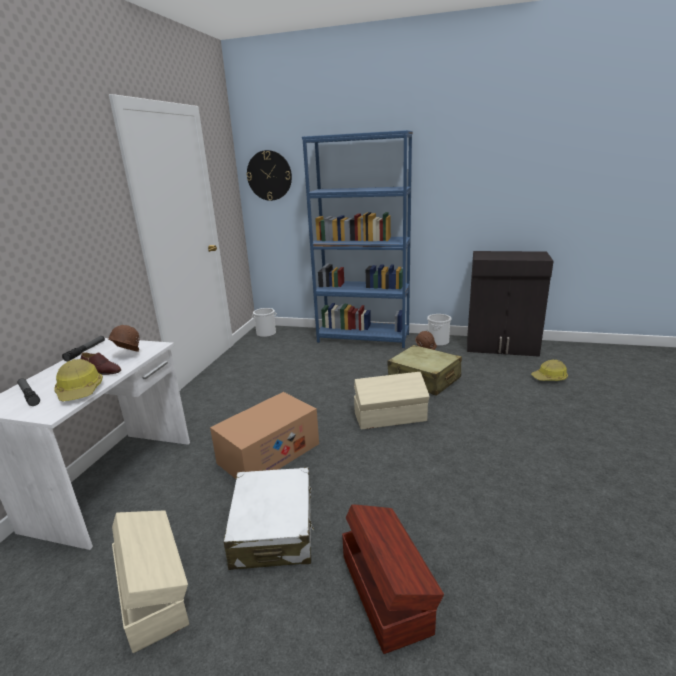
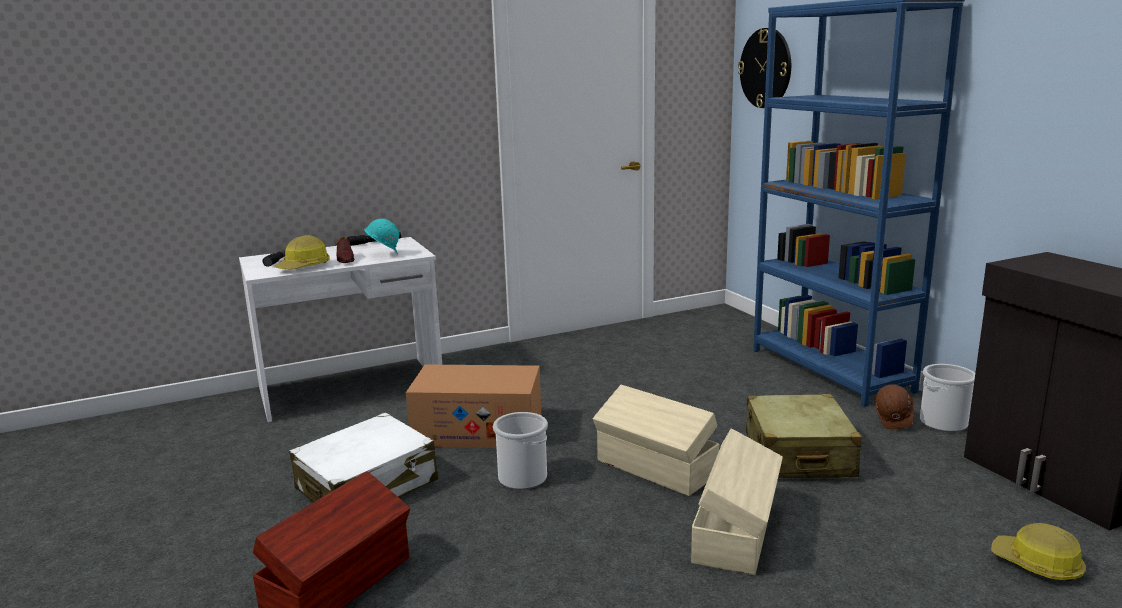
camera: 50 degrees right, 5 degrees down
(127, 356) = (383, 255): brown hard hat -> turquoise hard hat
(153, 591) = (246, 469): beige storage box -> beige storage box (736, 532)
(266, 333) = (713, 317): bucket -> bucket (522, 478)

